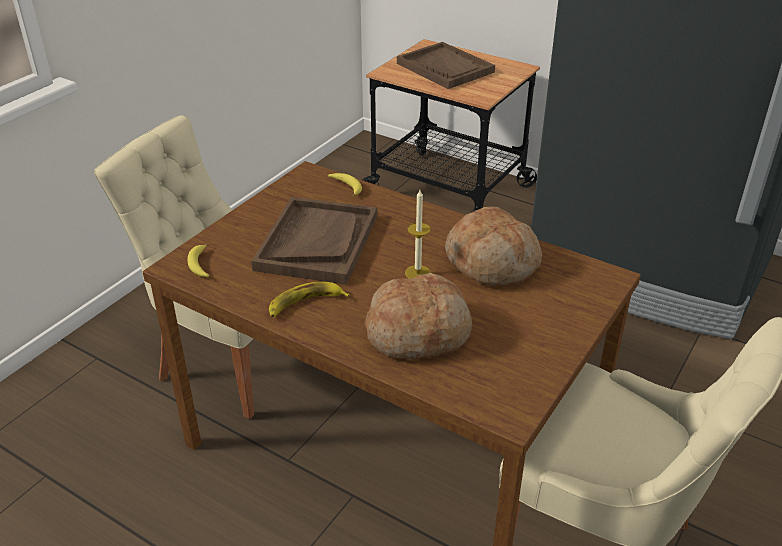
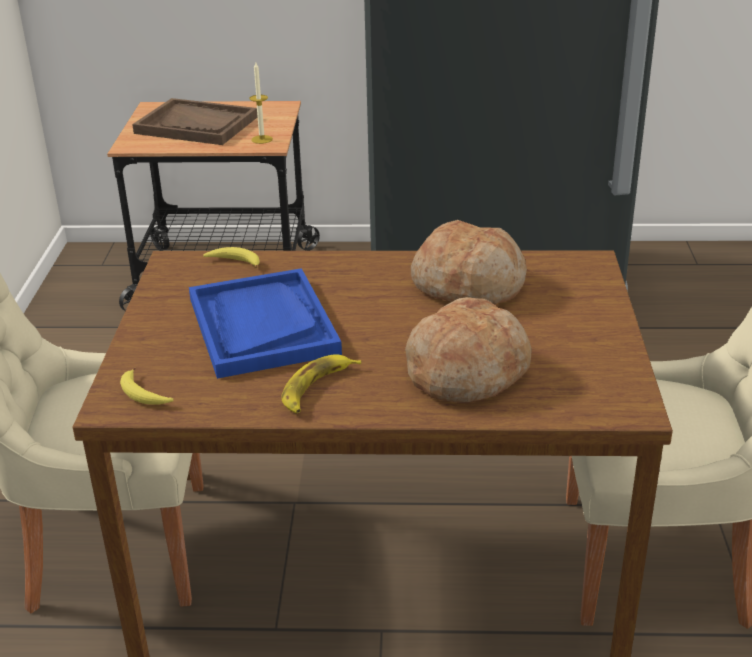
camera: 30 degrees left, 5 degrees down
(317, 242) = (262, 326): brown tray -> blue tray
(417, 273) = (405, 318): candle -> candle (262, 139)

